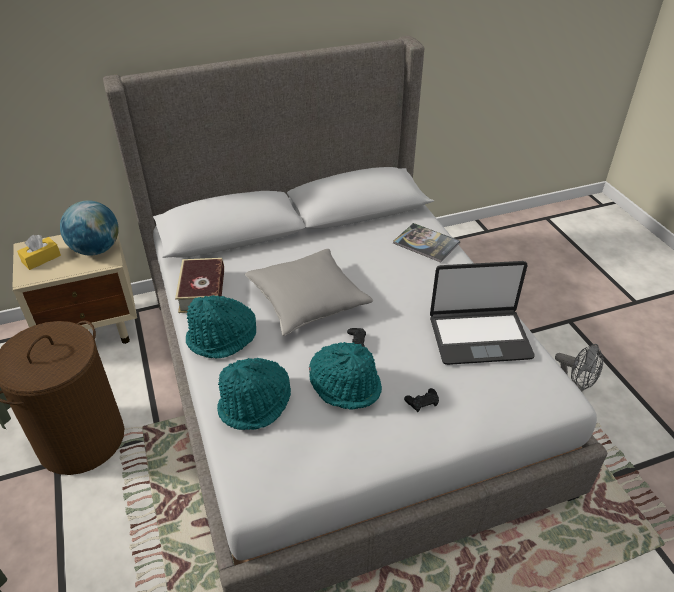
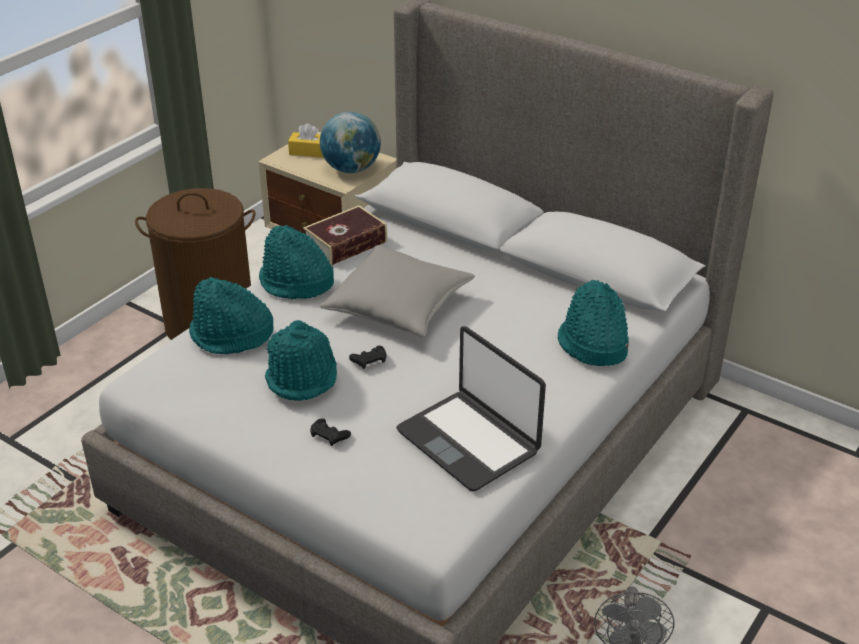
camera: 55 degrees right, 5 degrees down
(426, 243) = (592, 344): book -> turquoise hat

